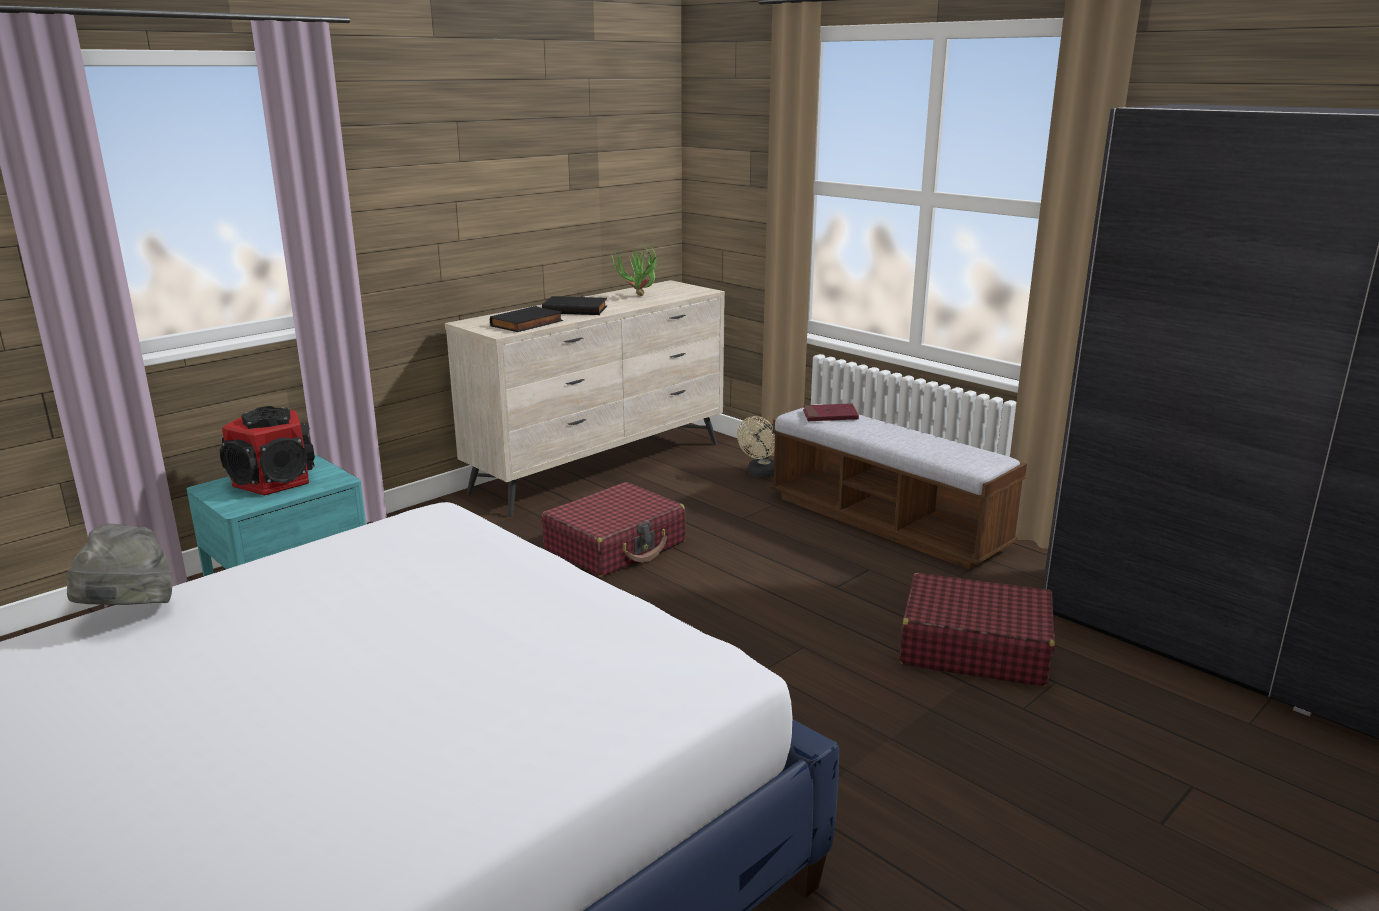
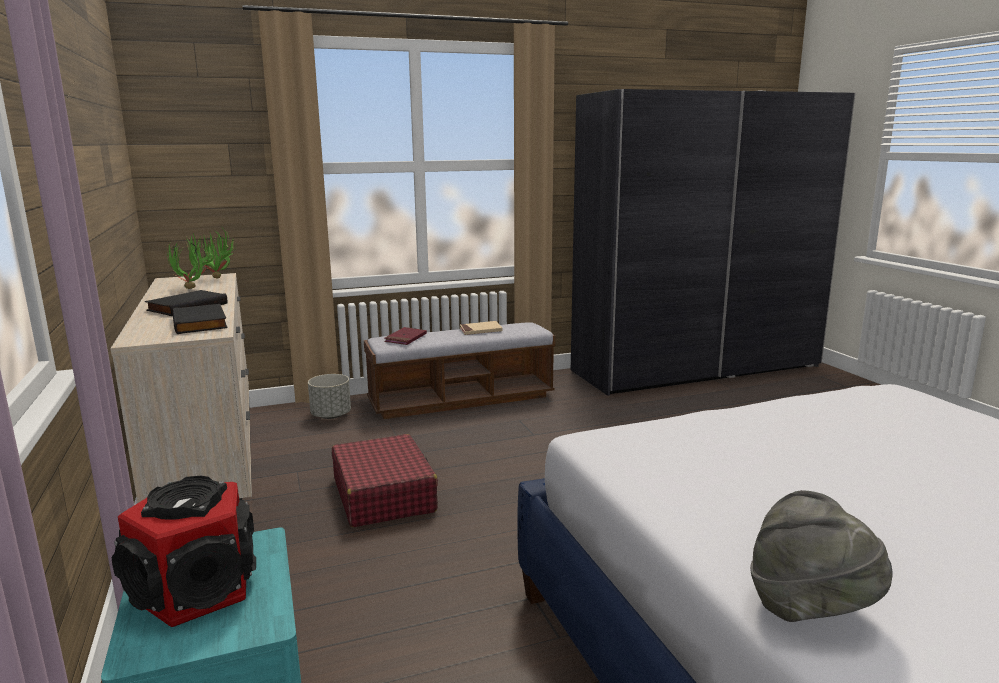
camera: 65 degrees left, 5 degrees down
(686, 293) = (217, 279): none -> potted plant
(760, 474) = (331, 415): beige fan -> grey planter
(917, 440) = (481, 330): none -> beige book
(973, 648) = (635, 420): red suitcase -> none

